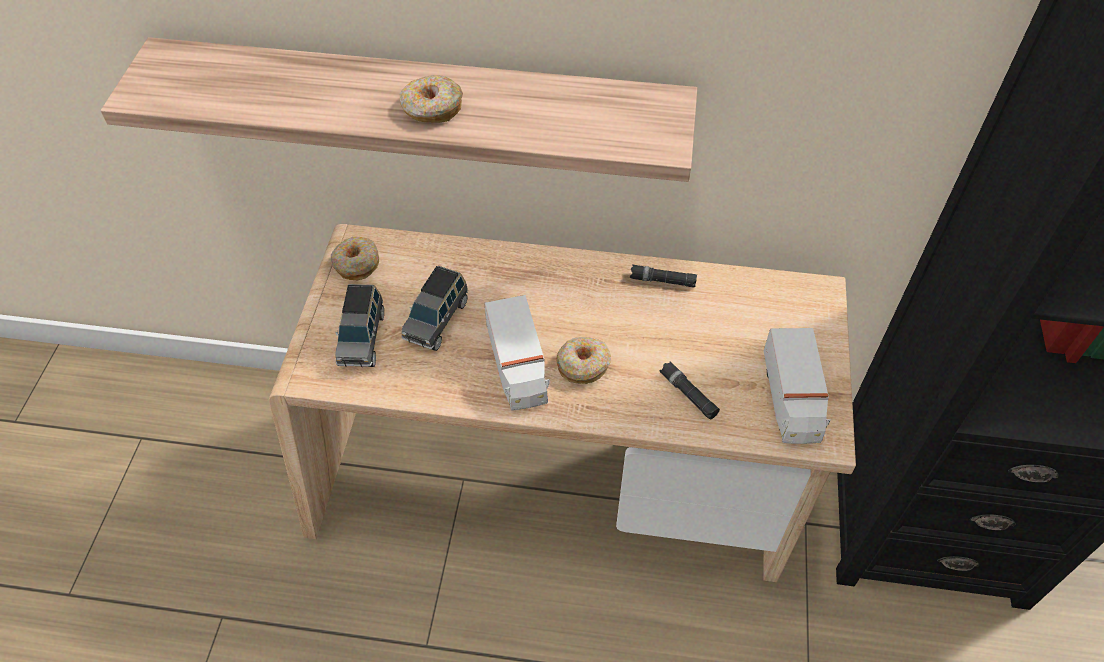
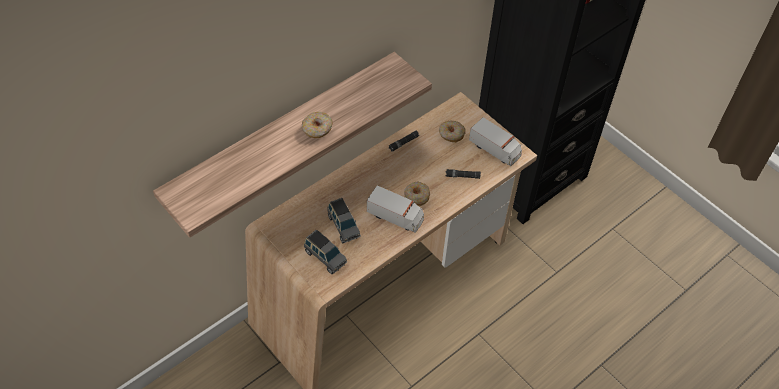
camera: 50 degrees left, 0 degrees up
(356, 264) = (280, 233): donut -> donut (451, 134)

